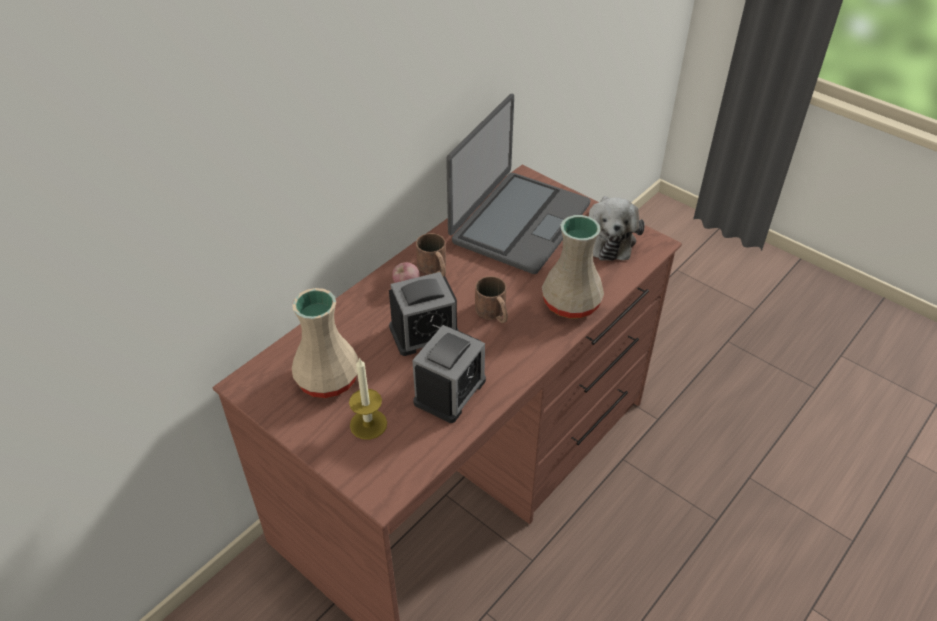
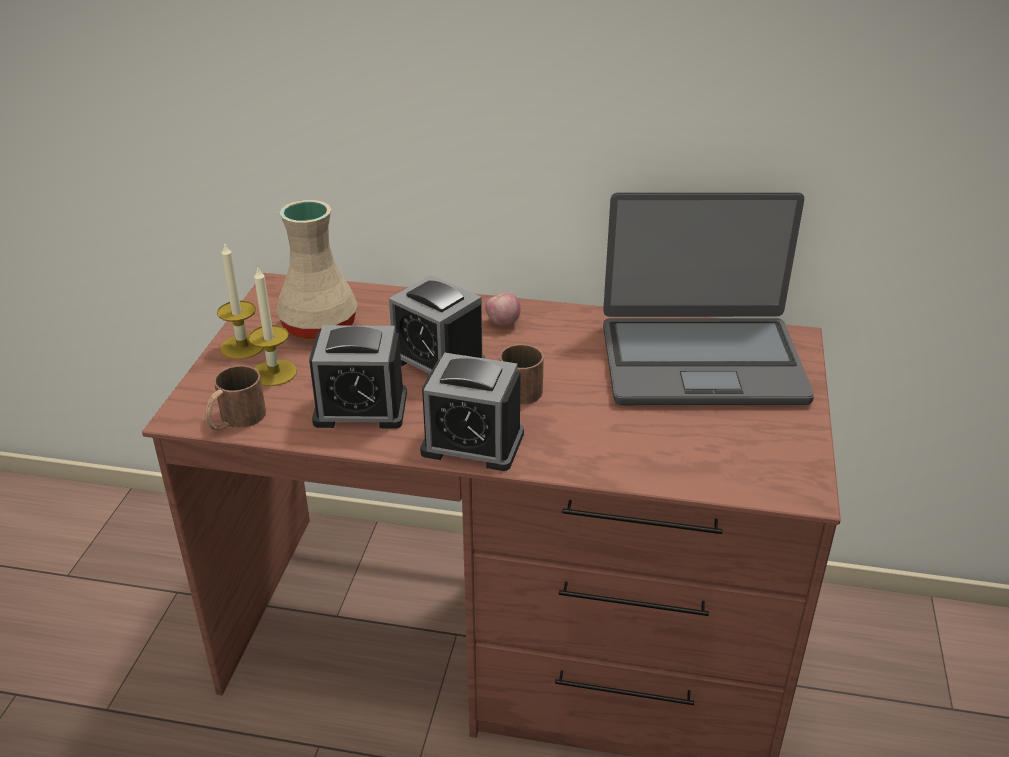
camera: 60 degrees right, 10 degrees down
(316, 432) = (242, 347): none -> candle
(434, 269) = (548, 331): brown mug -> brown mug (235, 420)
(527, 351) = (472, 443): none -> alarm clock
(572, 304) = (593, 453): beige vase -> none
(607, 238) = (759, 443): plush toy -> none

